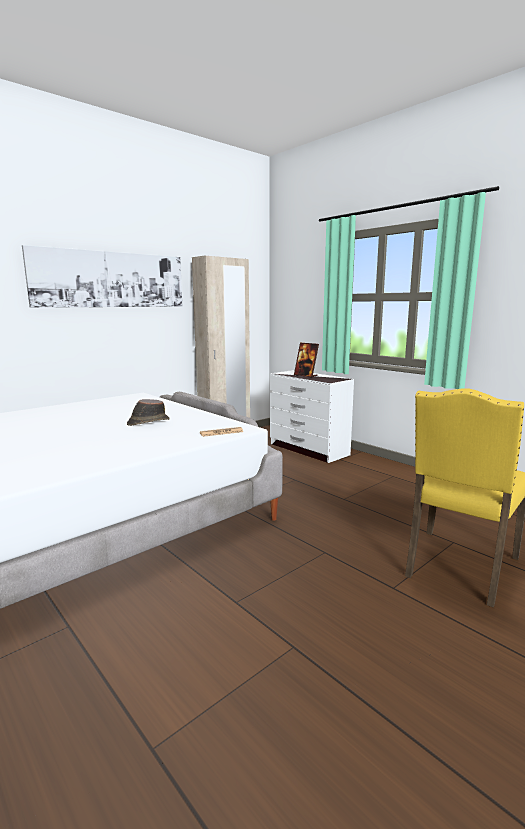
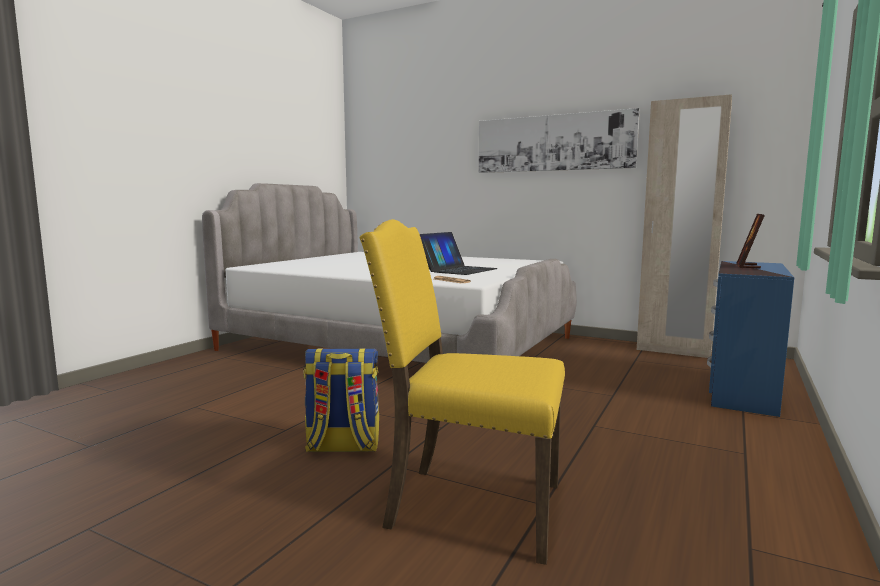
camera: 70 degrees right, 5 degrees down
(148, 422) = (458, 270): brown hat -> laptop
(308, 449) = (740, 390): white dresser -> blue dresser
(351, 610) = (342, 447): none -> backpack

